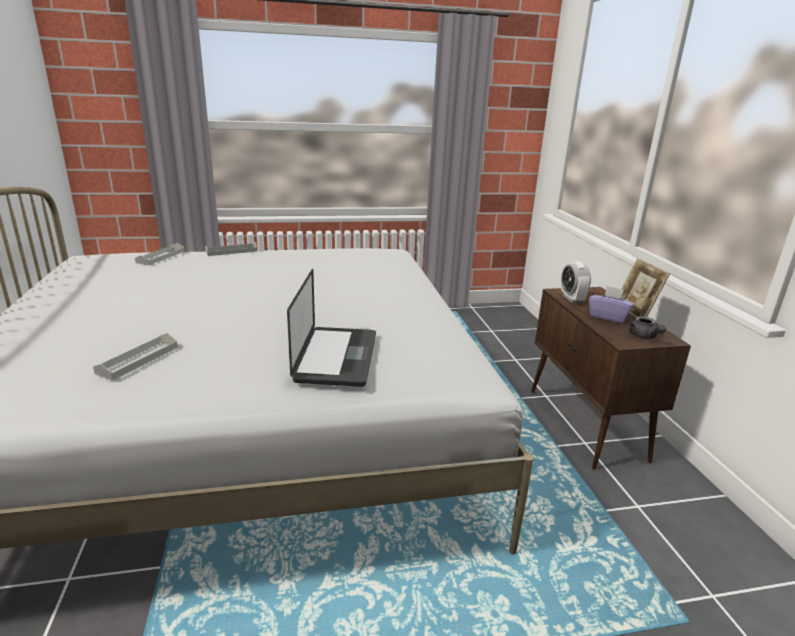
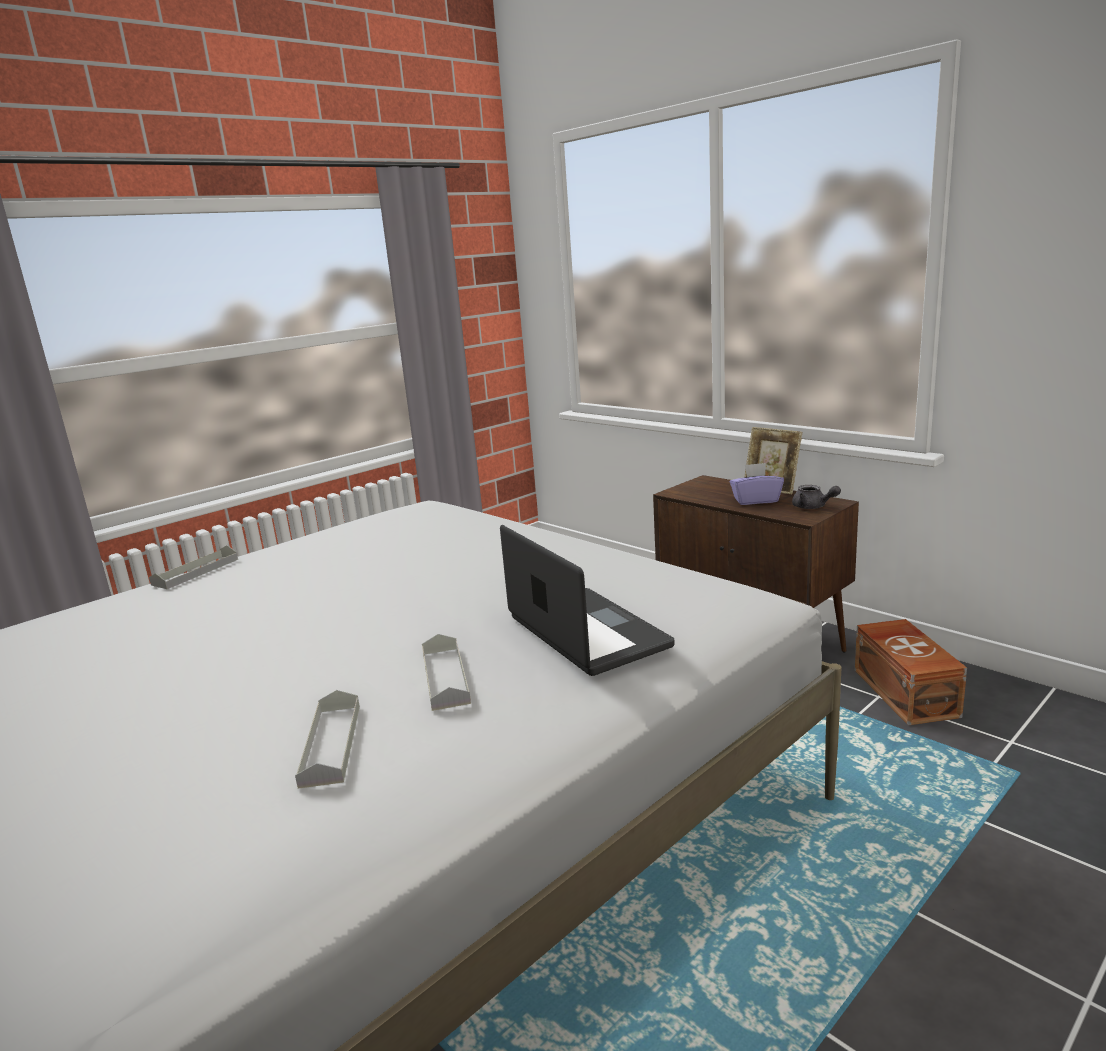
camera: 30 degrees left, 5 degrees down
(160, 257) = (84, 615): grey tray -> grey tray (445, 677)
(572, 299) = (697, 495): alarm clock -> none
(665, 513) = (905, 691): none -> brown storage box

